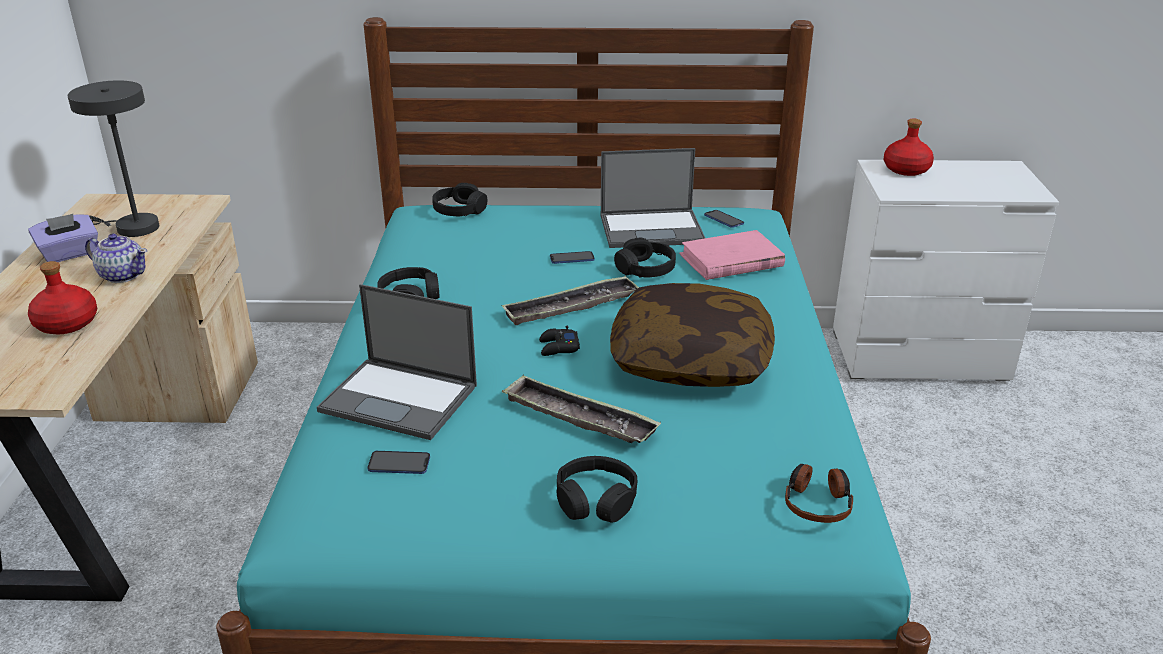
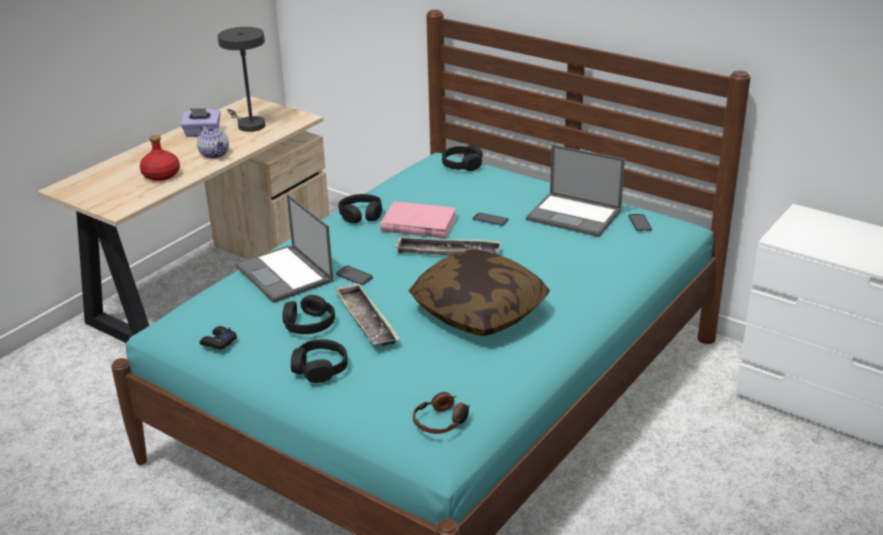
camera: 35 degrees right, 0 degrees up
(399, 464) = (244, 309): phone -> phone (354, 276)
(558, 347) = (407, 275): black game controller -> black game controller (218, 342)
(645, 269) = (530, 242): black headphones -> black headphones (308, 324)
(731, 260) = (600, 255): pink book -> pink book (418, 224)
(906, 170) = (822, 223): red bottle -> none

